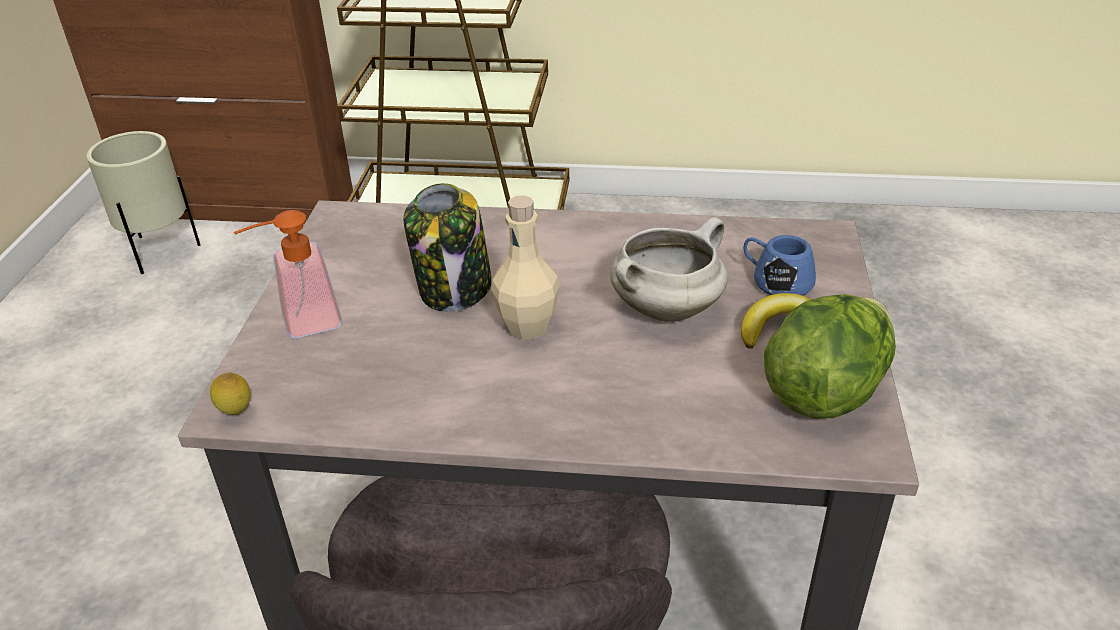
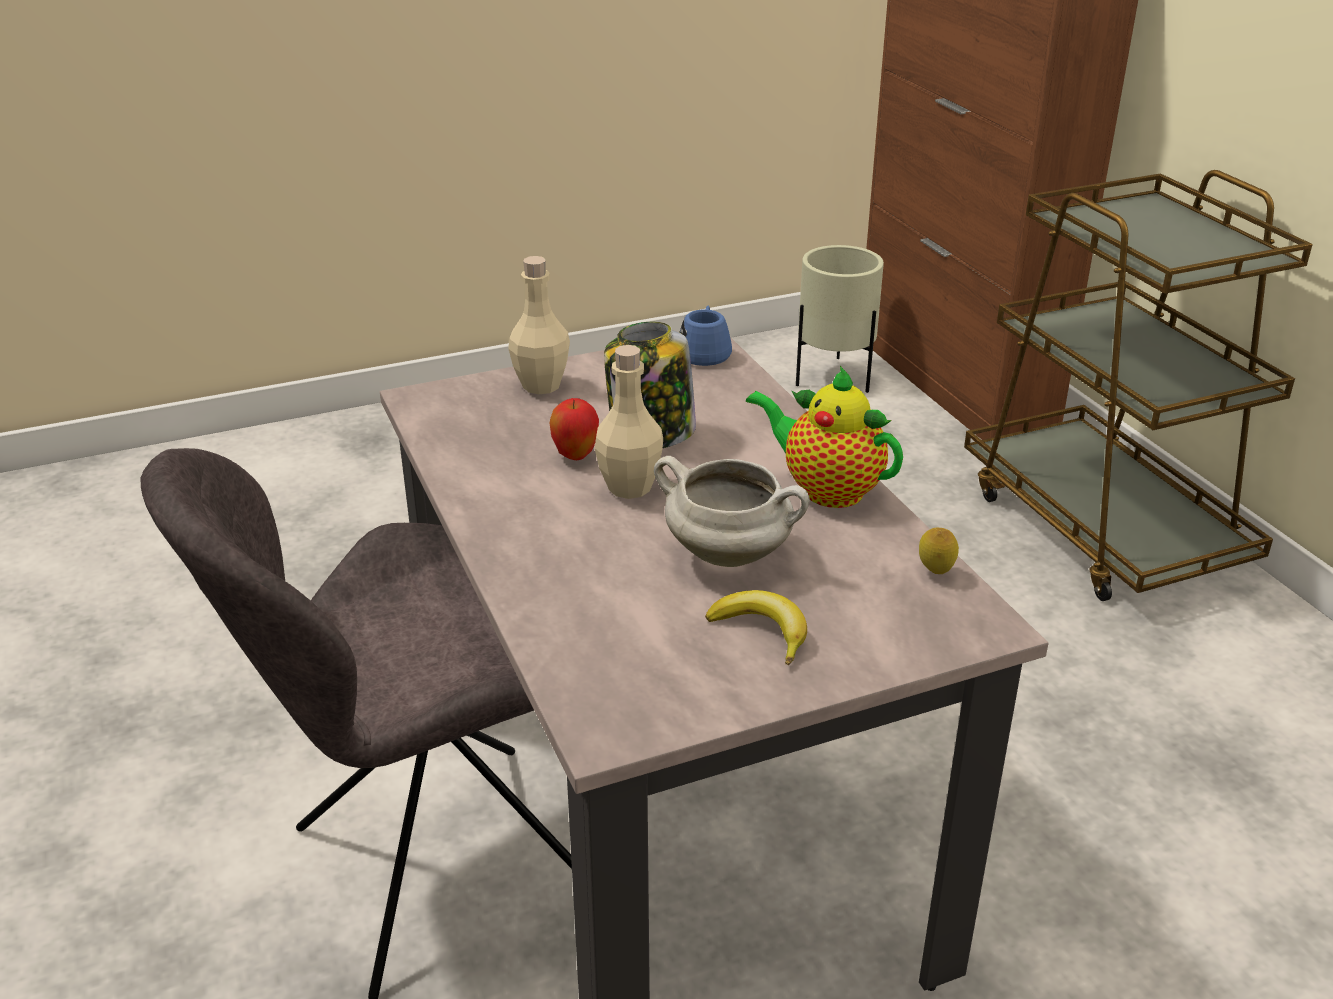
camera: 60 degrees right, 5 degrees down
(236, 413) = (416, 402): lemon -> lemon (935, 572)
(300, 323) = (541, 385): soap dispenser -> beige bottle
(448, 341) = (575, 456): none -> apple
(614, 237) = (826, 489): none -> teapot
(775, 281) = (849, 610): blue mug -> blue mug (704, 352)
(825, 390) = (679, 685): lettuce -> none

